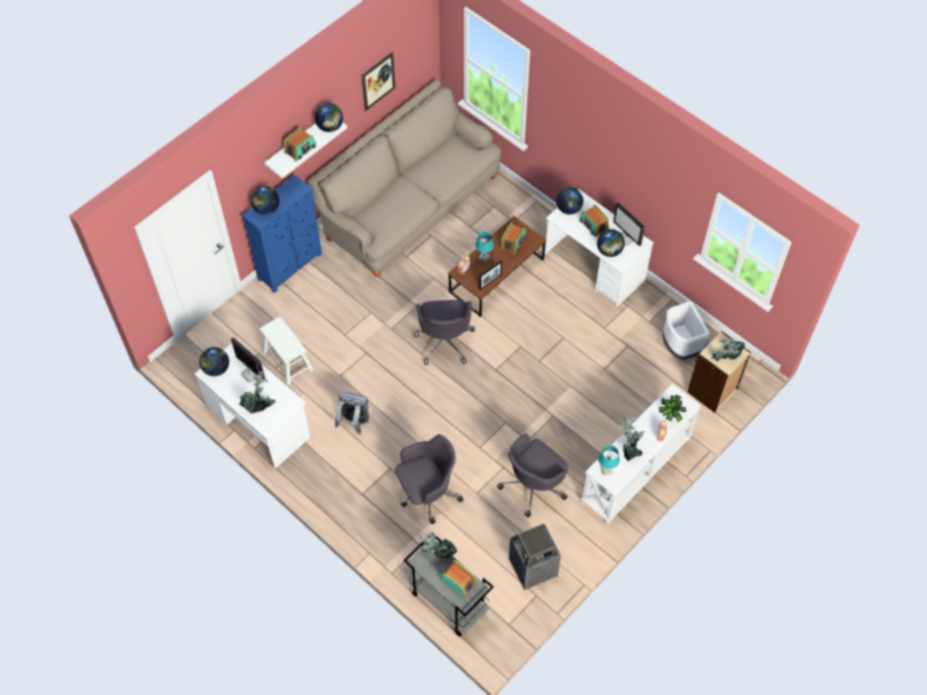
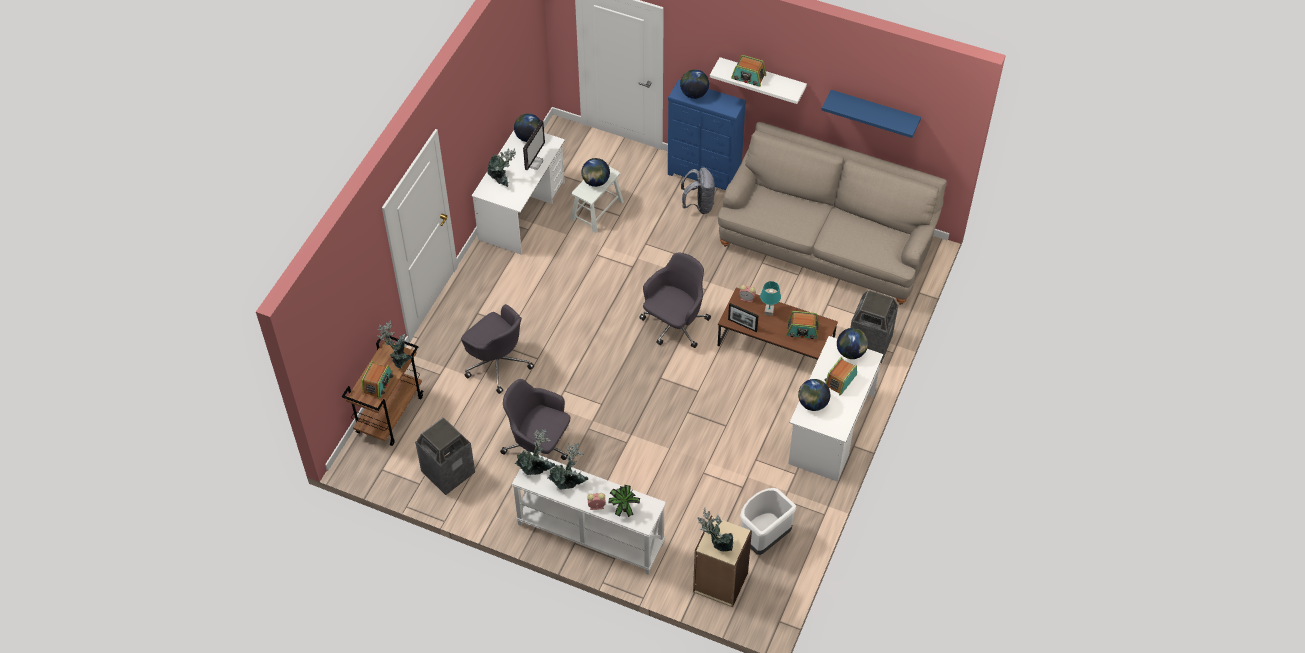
camera: 70 degrees right, 5 degrees down
(330, 127) = (788, 89): globe -> globe (596, 181)
(354, 422) = (551, 282): grey backpack -> grey backpack (699, 205)
(378, 81) = (874, 111): picture -> blue shelf
(444, 341) = (674, 325): grey office chair -> grey office chair turned 150 degrees clockwise
(448, 601) = (390, 414): grey cart -> brown cart
(522, 213) = (869, 345): none -> trash can
(606, 470) = (536, 468): turquoise table lamp -> potted plant
(627, 238) = (838, 415): monitor -> none

